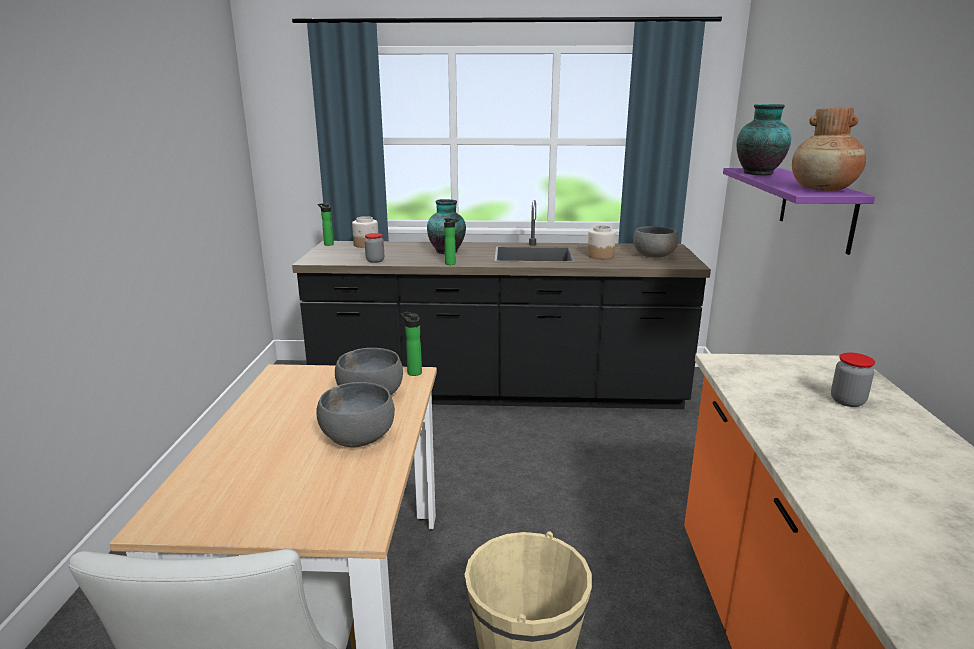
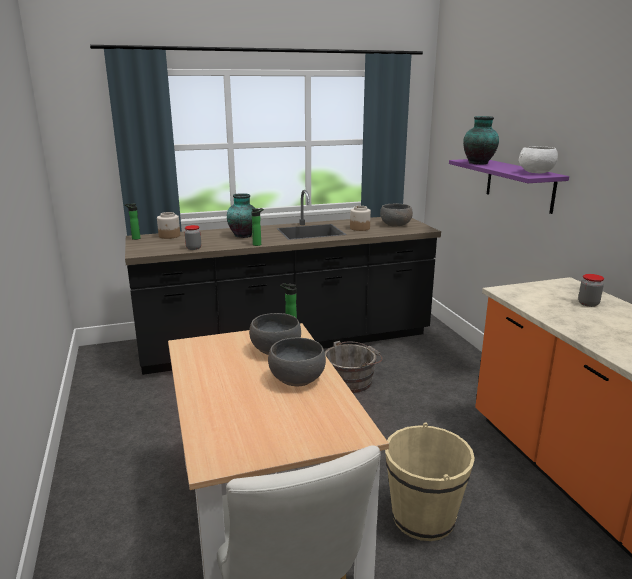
camera: 20 degrees left, 0 degrees up
(548, 454) = (351, 380): none -> grey bucket
(823, 189) = (535, 173): brown vase -> white bowl

